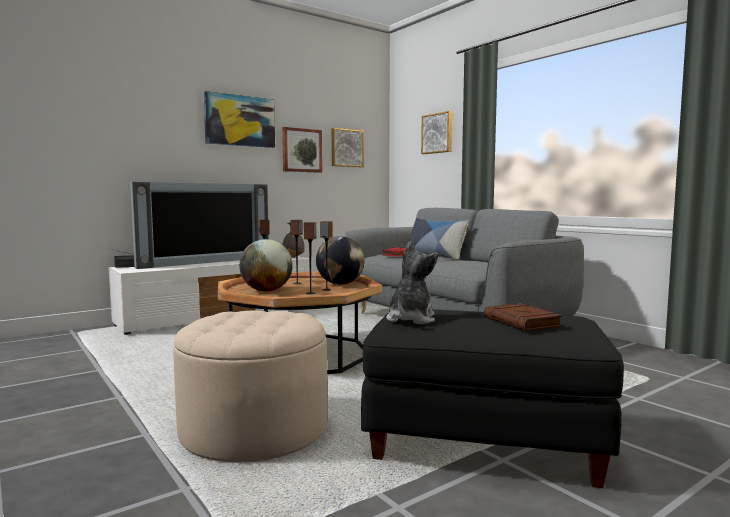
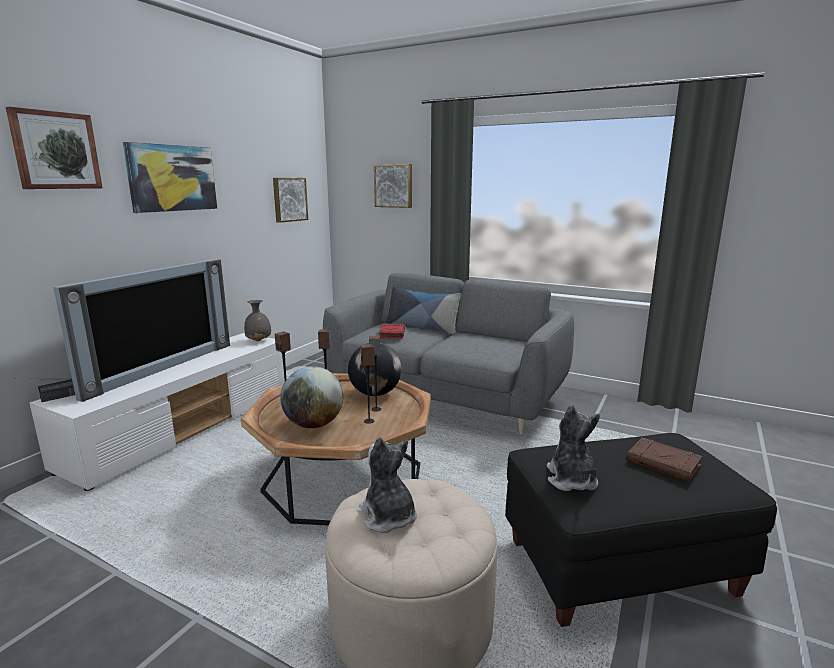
camera: 25 degrees left, 10 degrees up
(236, 319) = (388, 517): none -> plush toy
(301, 150) = (244, 208): picture -> picture (55, 150)

